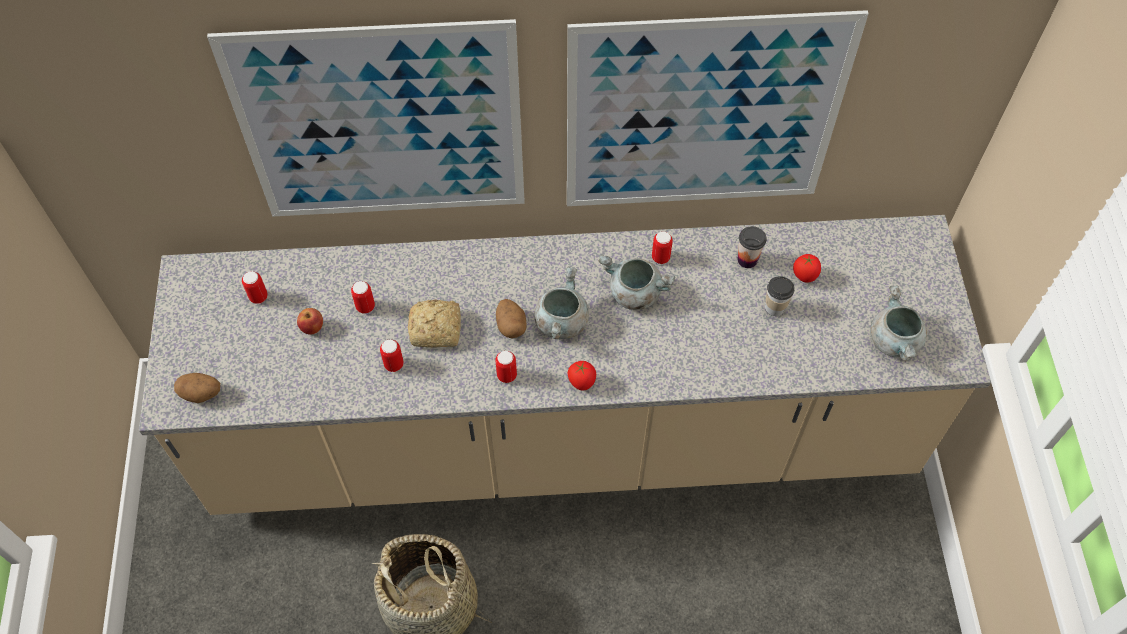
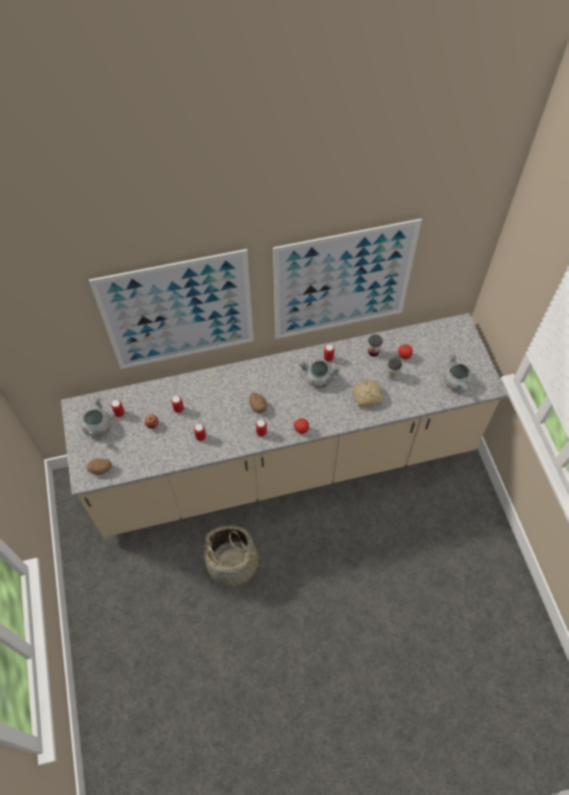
camera: 10 degrees left, 0 degrees up
(437, 330) = (219, 415): bread -> bread (368, 397)
(561, 321) = (283, 400): grey cooking pot -> grey cooking pot (98, 426)

